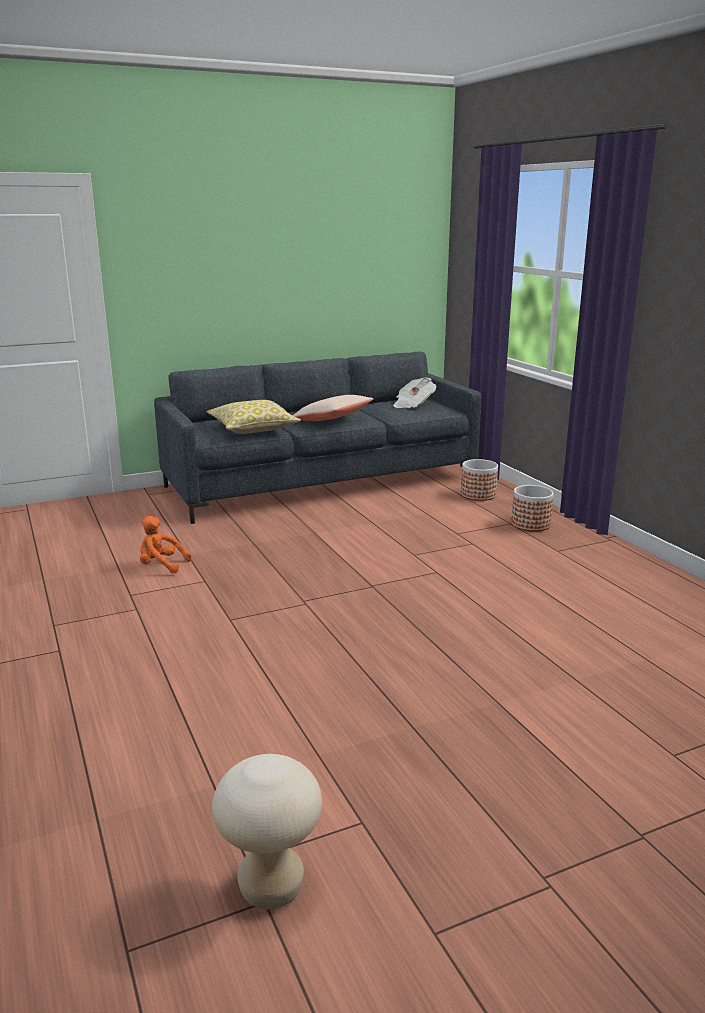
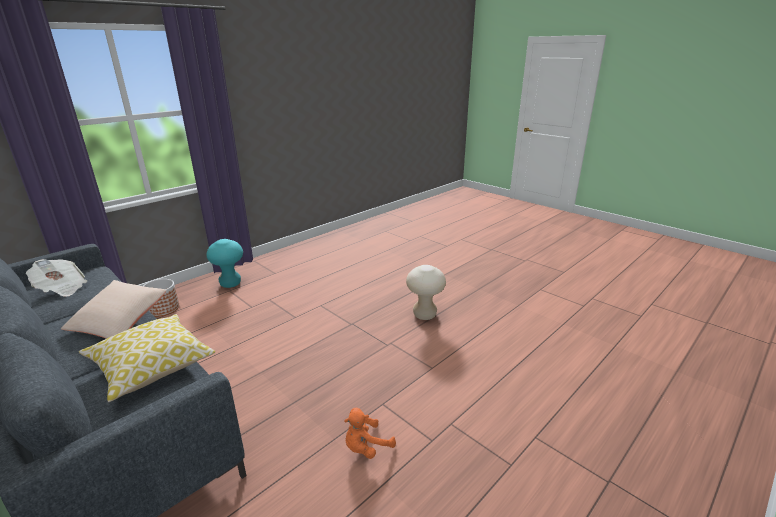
camera: 110 degrees left, 5 degrees up
(161, 566) = (366, 447): orange plush toy -> orange plush toy turned 60 degrees clockwise
(271, 888) = (586, 298): beige stool -> beige stool (424, 315)
(530, 524) = (230, 284): planter -> turquoise stool

